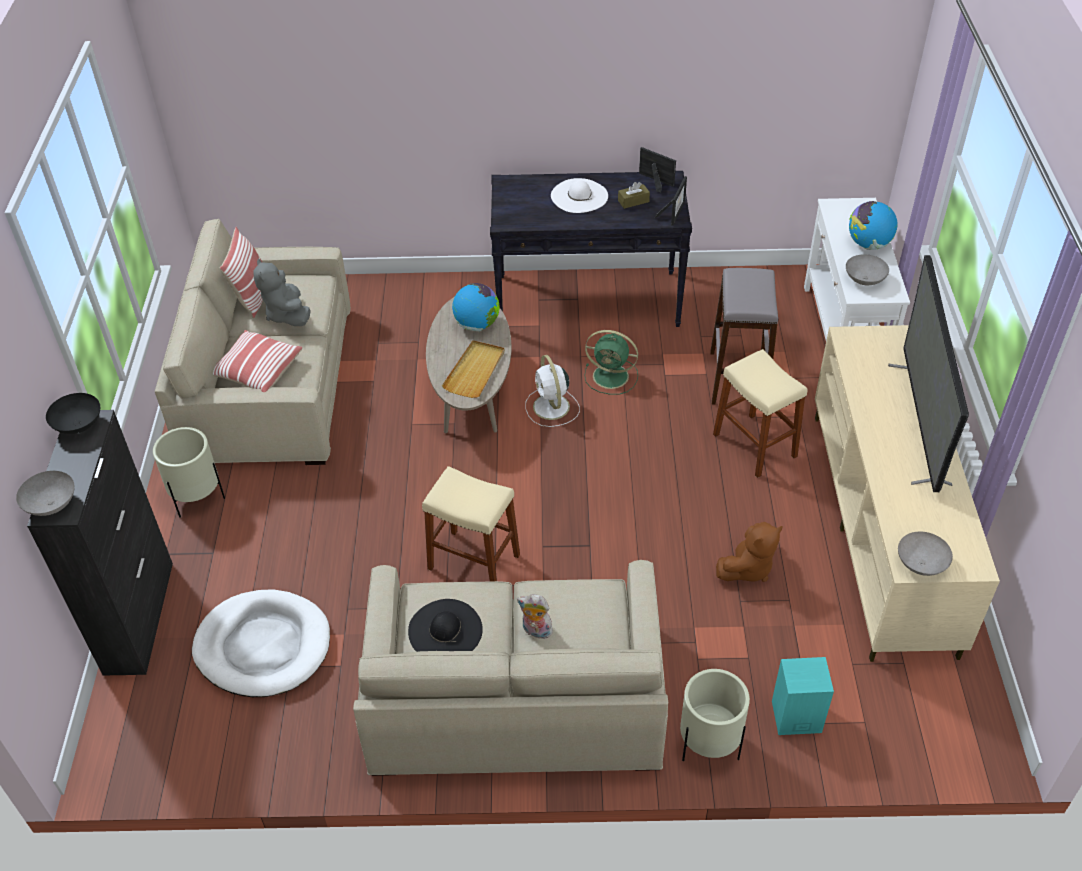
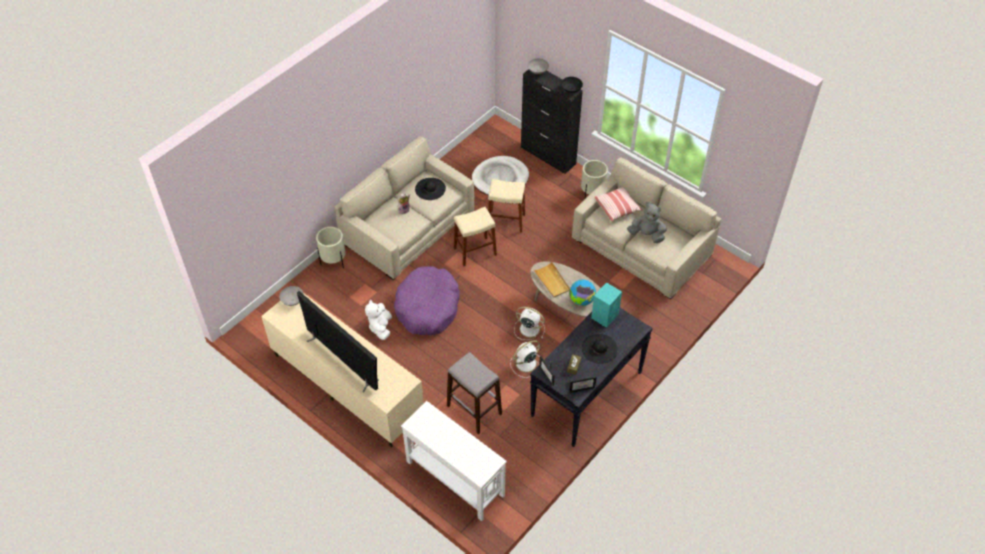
camera: 130 degrees right, 5 degrees up
(253, 296) = (672, 231): pillow -> none
(579, 196) = (599, 348): white hat -> black hat
(612, 376) = (525, 364): green fan -> white fan
(646, 540) = (427, 307): none -> purple dog bed
(748, 568) = (380, 327): brown plush toy -> white plush toy
(754, 445) = (432, 381): beige stool -> beige stool (506, 221)
(795, 717) = (315, 291): turquoise speaker -> turquoise speaker (605, 315)
(863, 280) = (432, 421): grey bowl -> none
(868, 244) = (452, 448): globe -> none

